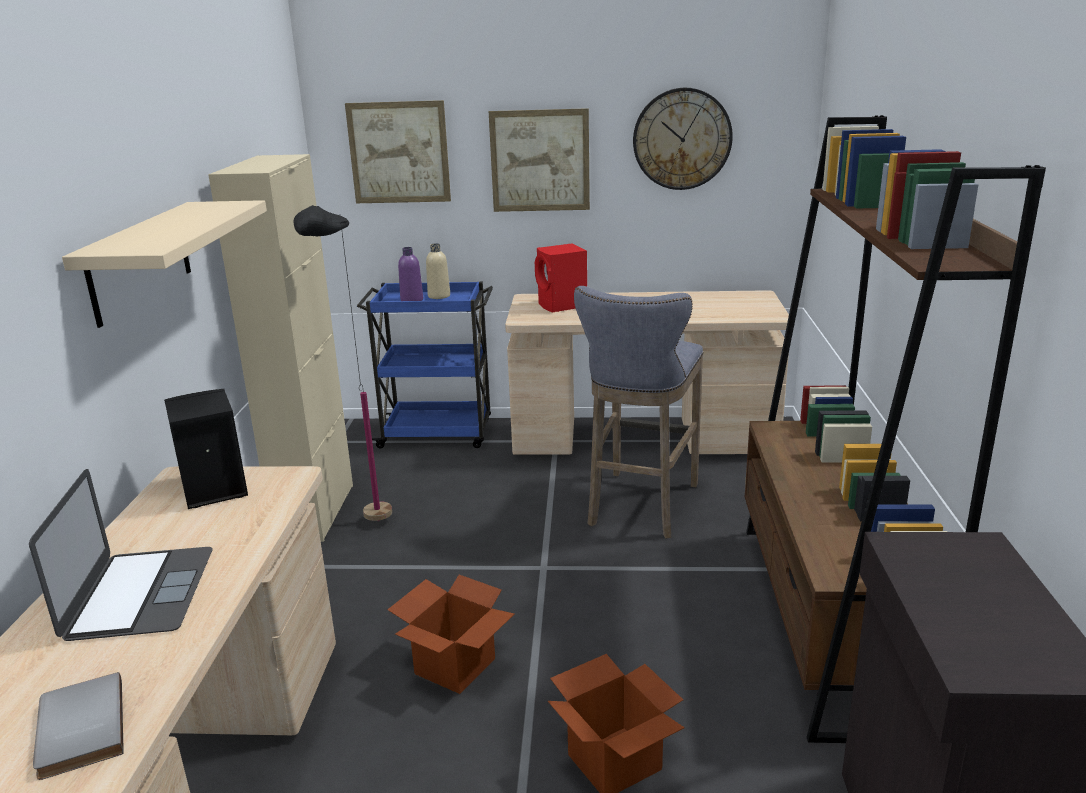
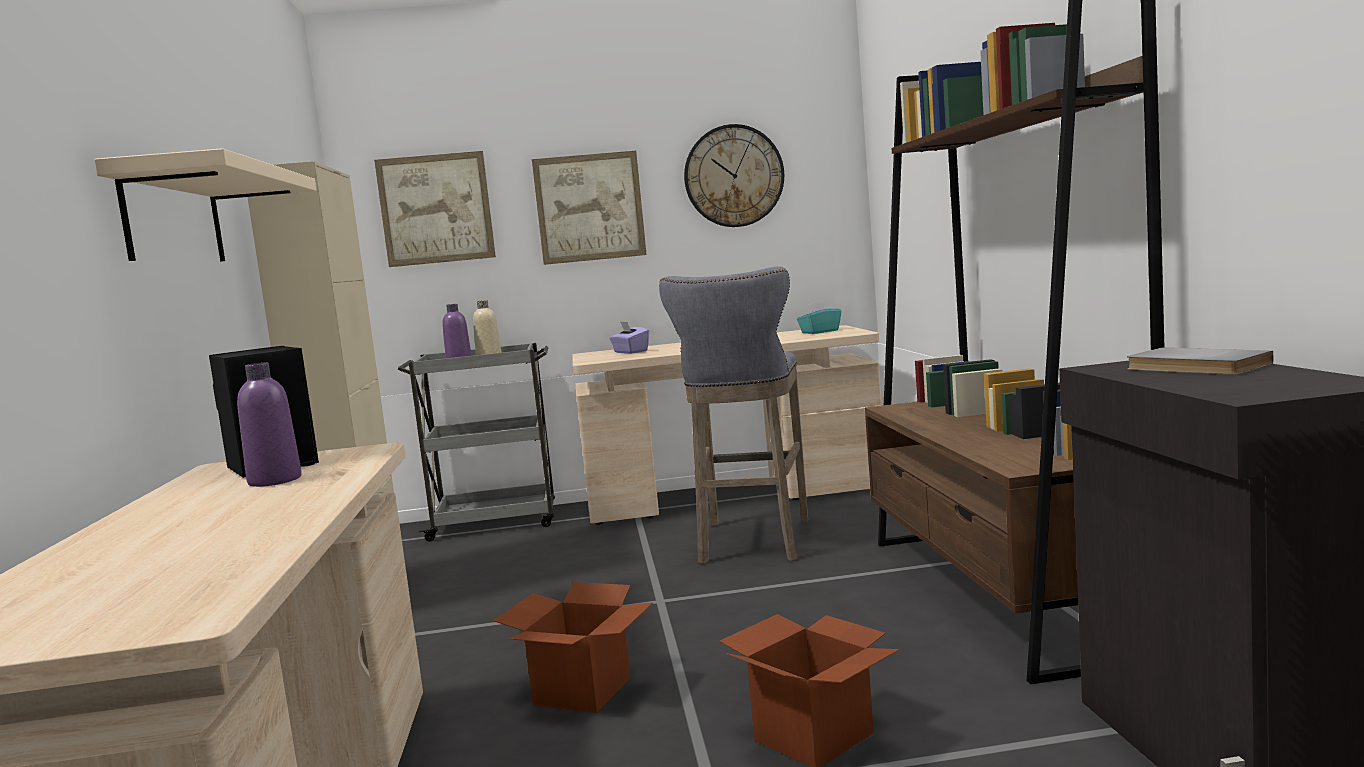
camera: 10 degrees left, 15 degrees down
(77, 729) = (147, 603): grey book -> grey book (1195, 367)
(140, 593) = (200, 524): laptop -> none
(209, 522) = (275, 480): none -> purple bottle
(367, 534) = (434, 605): black floor lamp -> none
(438, 434) = (497, 523): blue cart -> grey cart
(562, 306) = (630, 352): red speaker -> purple tissue box
(742, 303) = (819, 332): none -> turquoise tissue box

